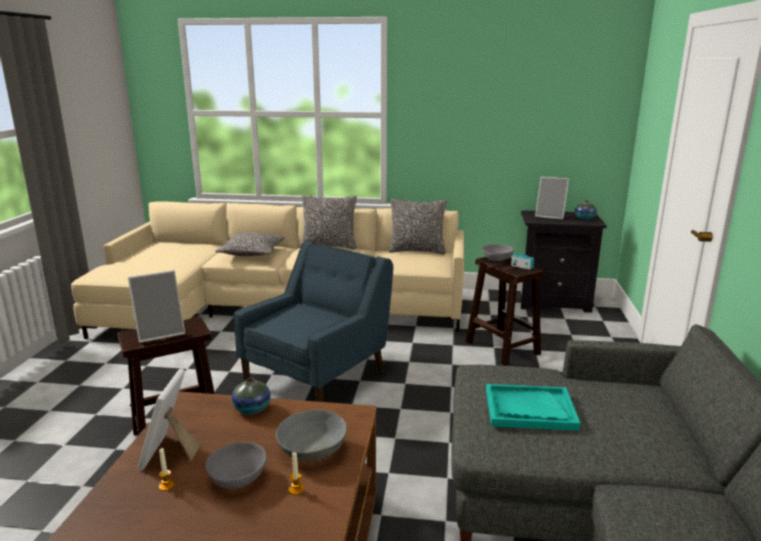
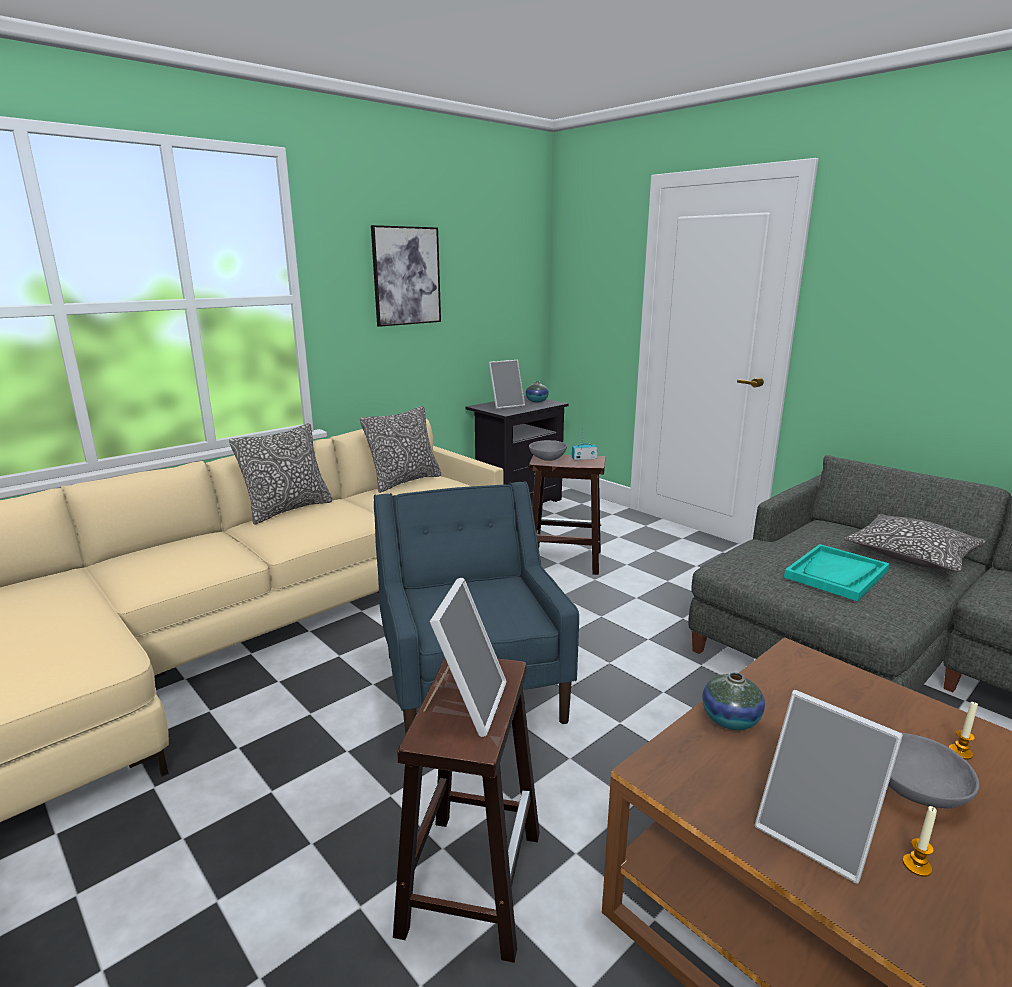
camera: 50 degrees left, 0 degrees up
(252, 252) = (187, 556): pillow -> pillow (911, 555)
(312, 450) = (869, 710): grey bowl -> none
(474, 102) = (406, 276): none -> picture

